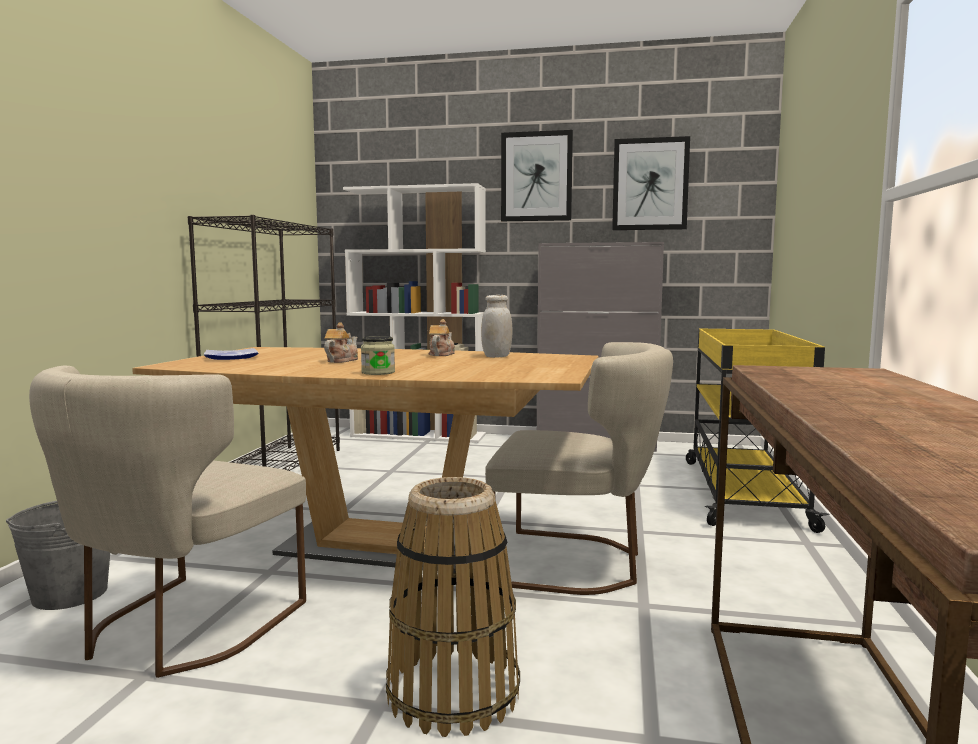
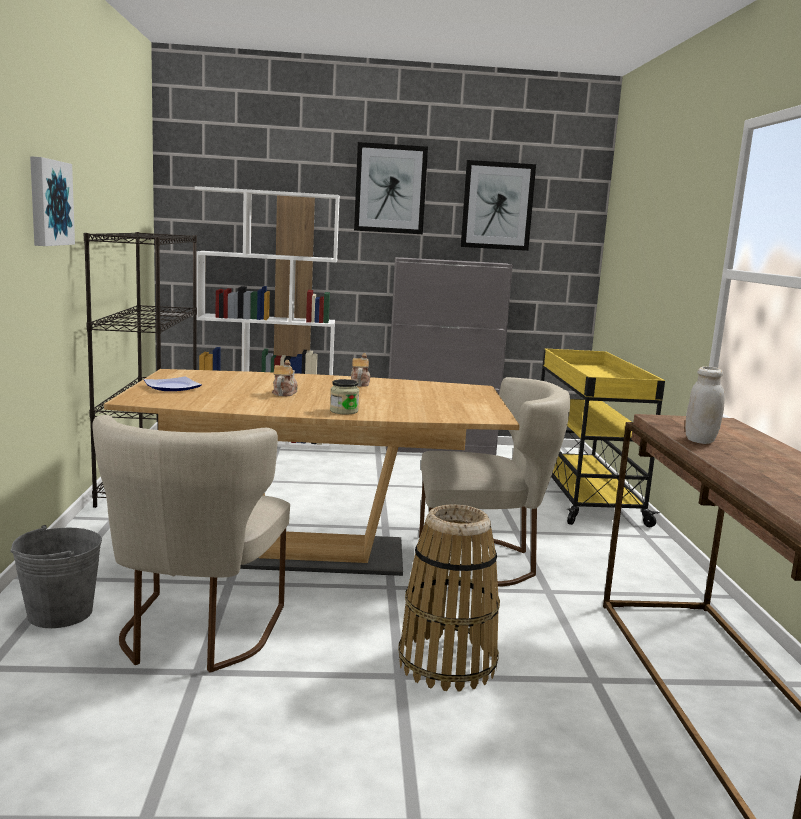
camera: 15 degrees left, 5 degrees up
(133, 180) = (48, 202): none -> picture
(497, 356) = (412, 387): white jar -> white jar (700, 441)

